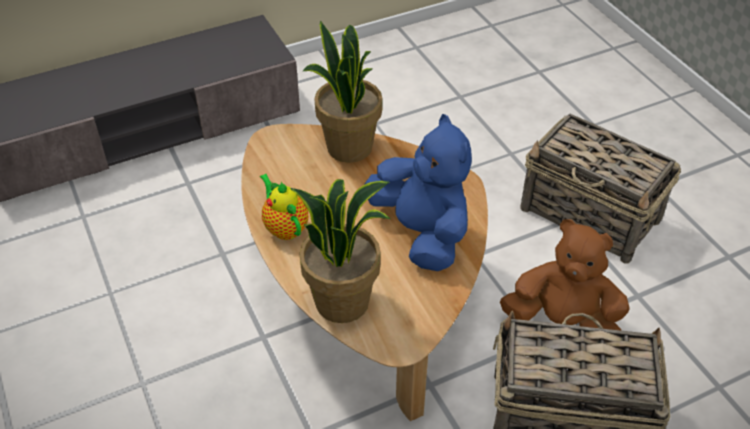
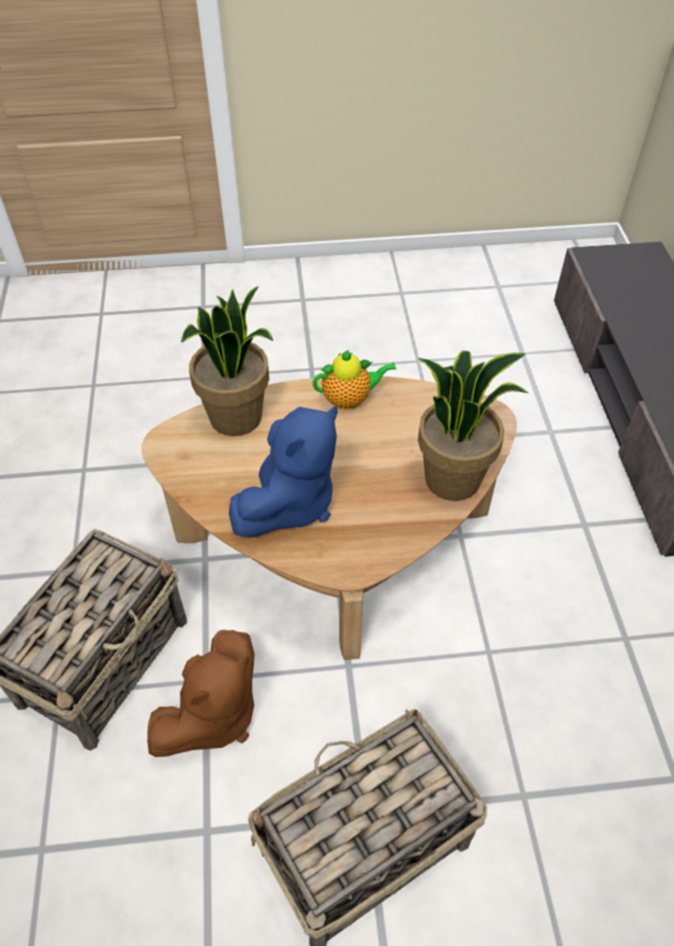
camera: 110 degrees right, 5 degrees up
(422, 233) = (290, 503): blue plush toy -> blue plush toy turned 45 degrees counterclockwise

